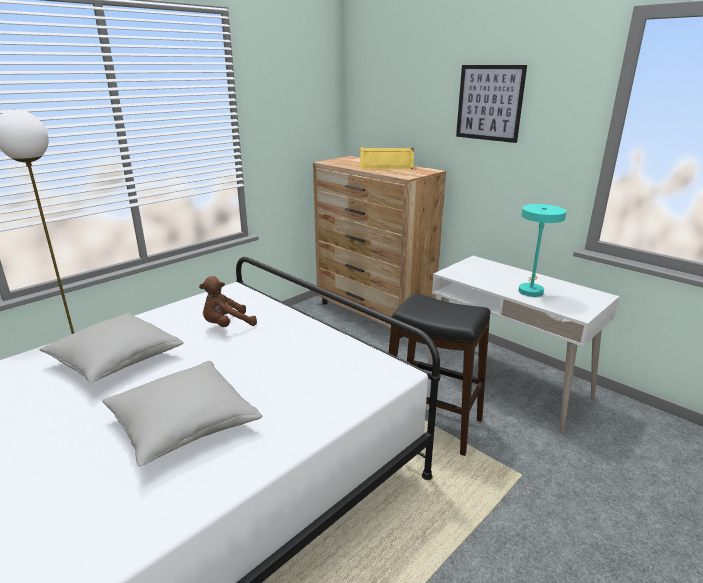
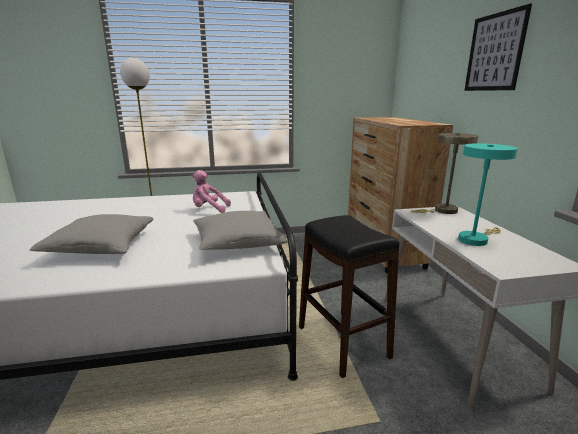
camera: 35 degrees right, 5 degrees down
(115, 360) = (130, 211): grey pillow -> grey pillow (237, 243)
(227, 325) = (209, 209): brown plush toy -> pink plush toy
(386, 167) = (403, 121): yellow speaker -> none
(472, 265) = (442, 211): none -> beige table lamp

